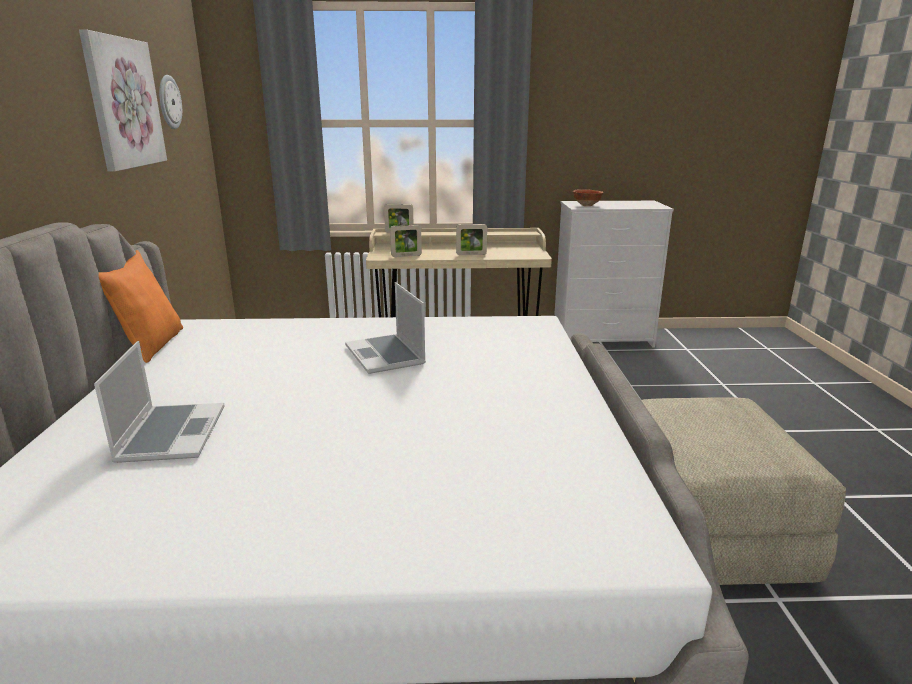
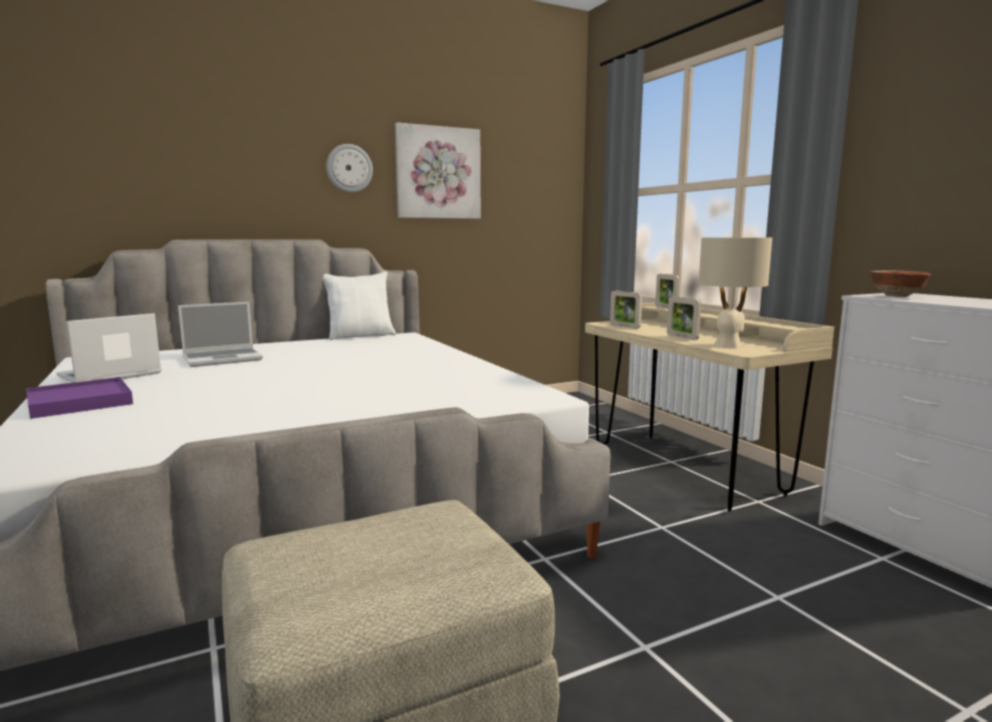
camera: 65 degrees right, 10 degrees down
(150, 345) = (360, 336): orange pillow -> white pillow
(169, 102) = (510, 175): wall clock -> wall clock (349, 168)
(349, 536) = (79, 402): none -> purple tray
(386, 355) = (387, 371): laptop -> laptop (109, 376)
(514, 254) = (728, 346): none -> beige table lamp

